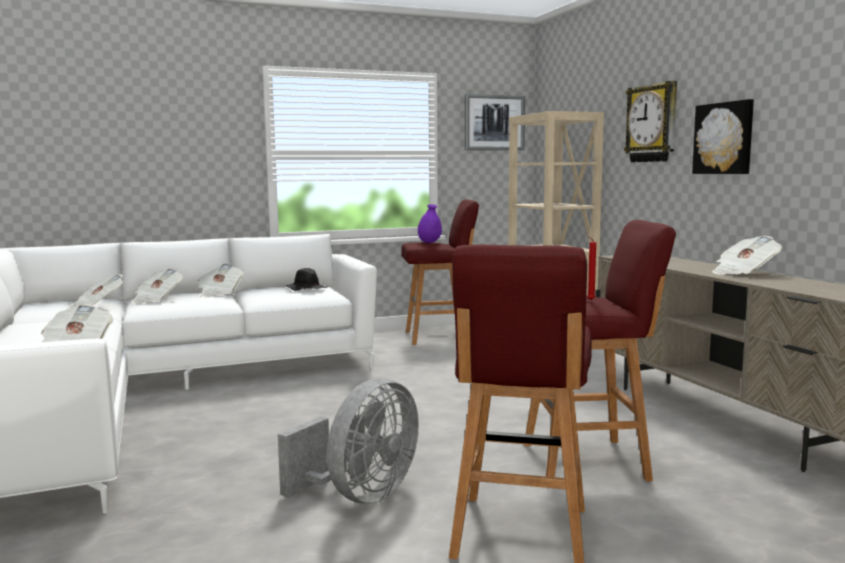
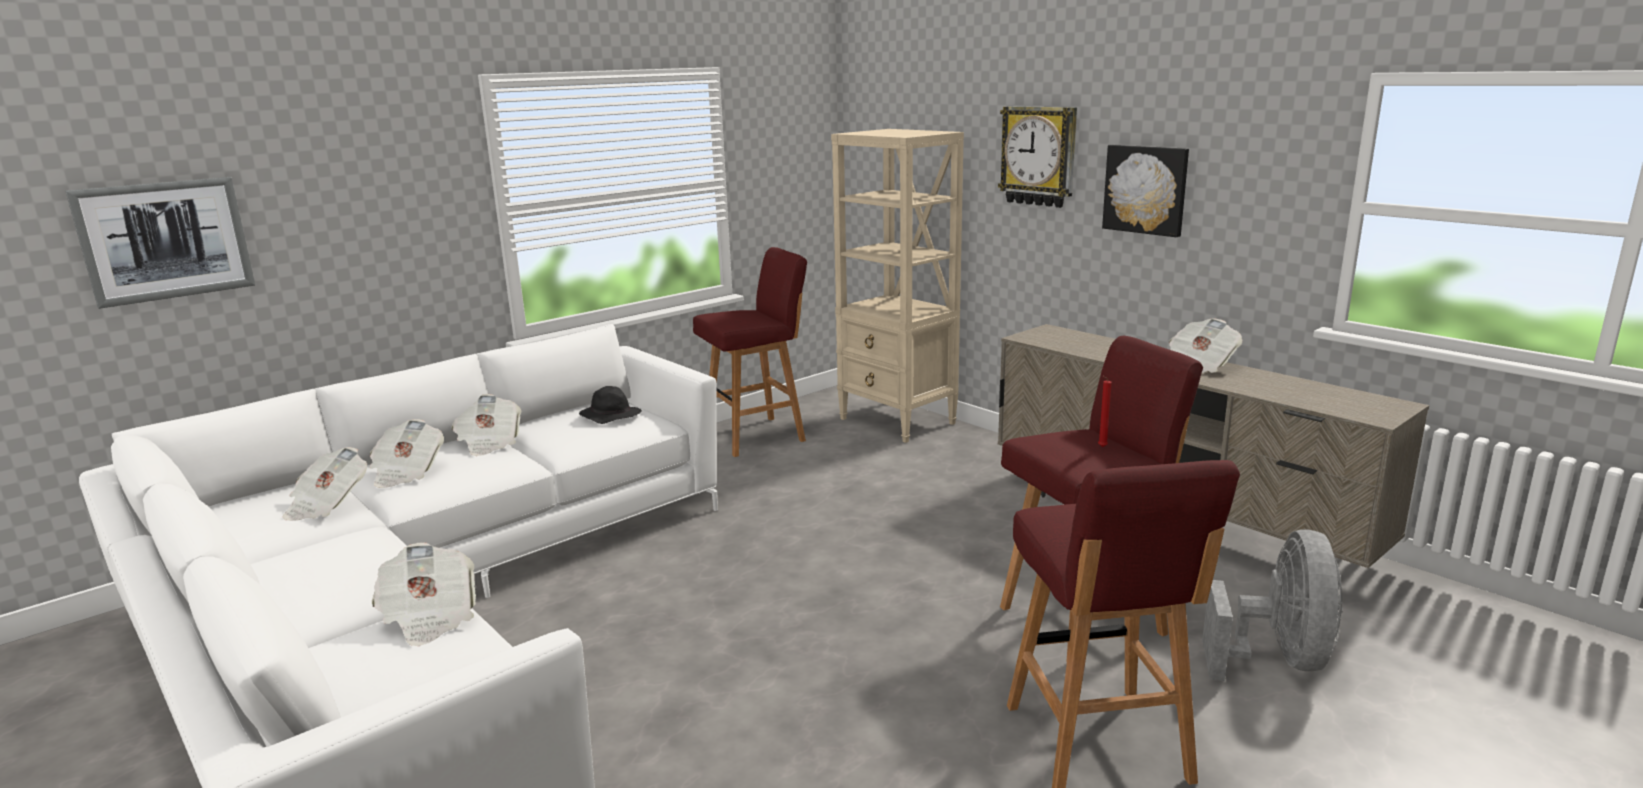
camera: 20 degrees left, 10 degrees up
(361, 496) = (885, 733): grey fan -> grey fan (1277, 659)
(429, 242) = (737, 314): purple vase -> none
(494, 122) = (792, 131): picture -> picture (165, 240)

